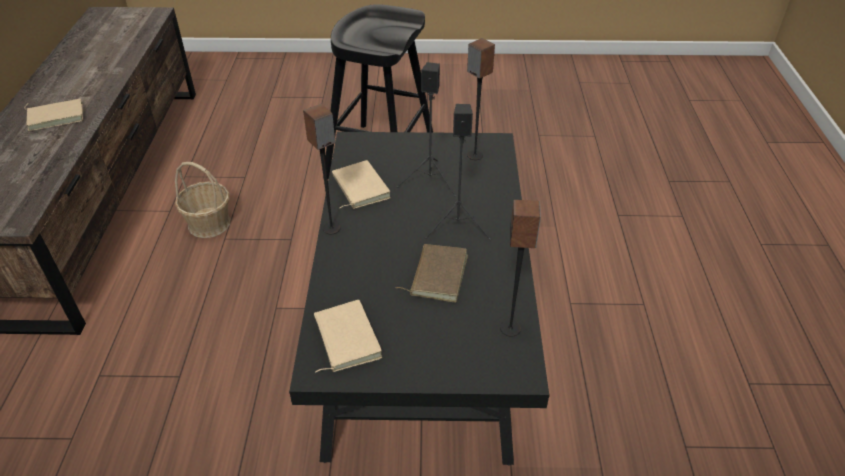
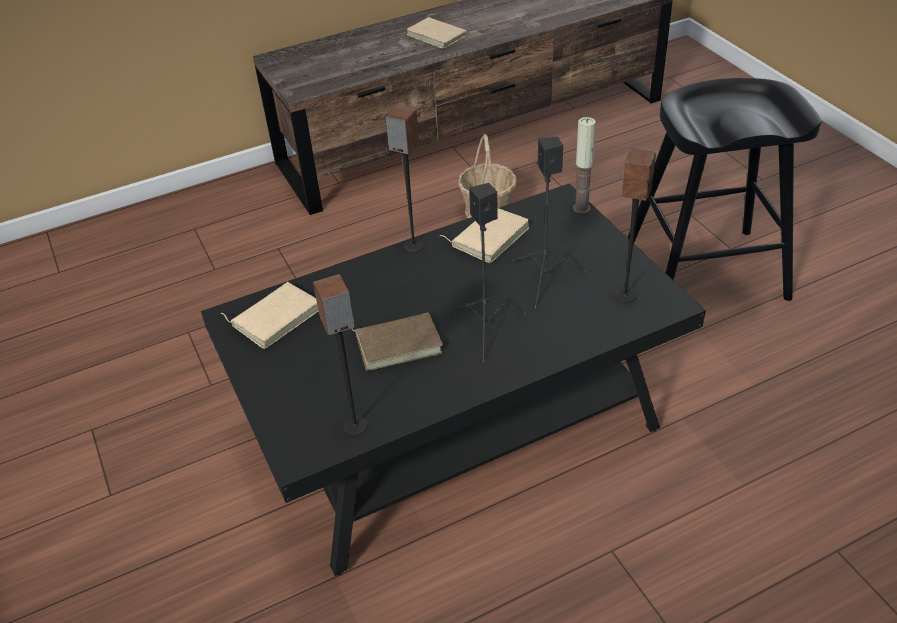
camera: 65 degrees right, 0 degrees up
(371, 137) = (581, 208): none -> candle

